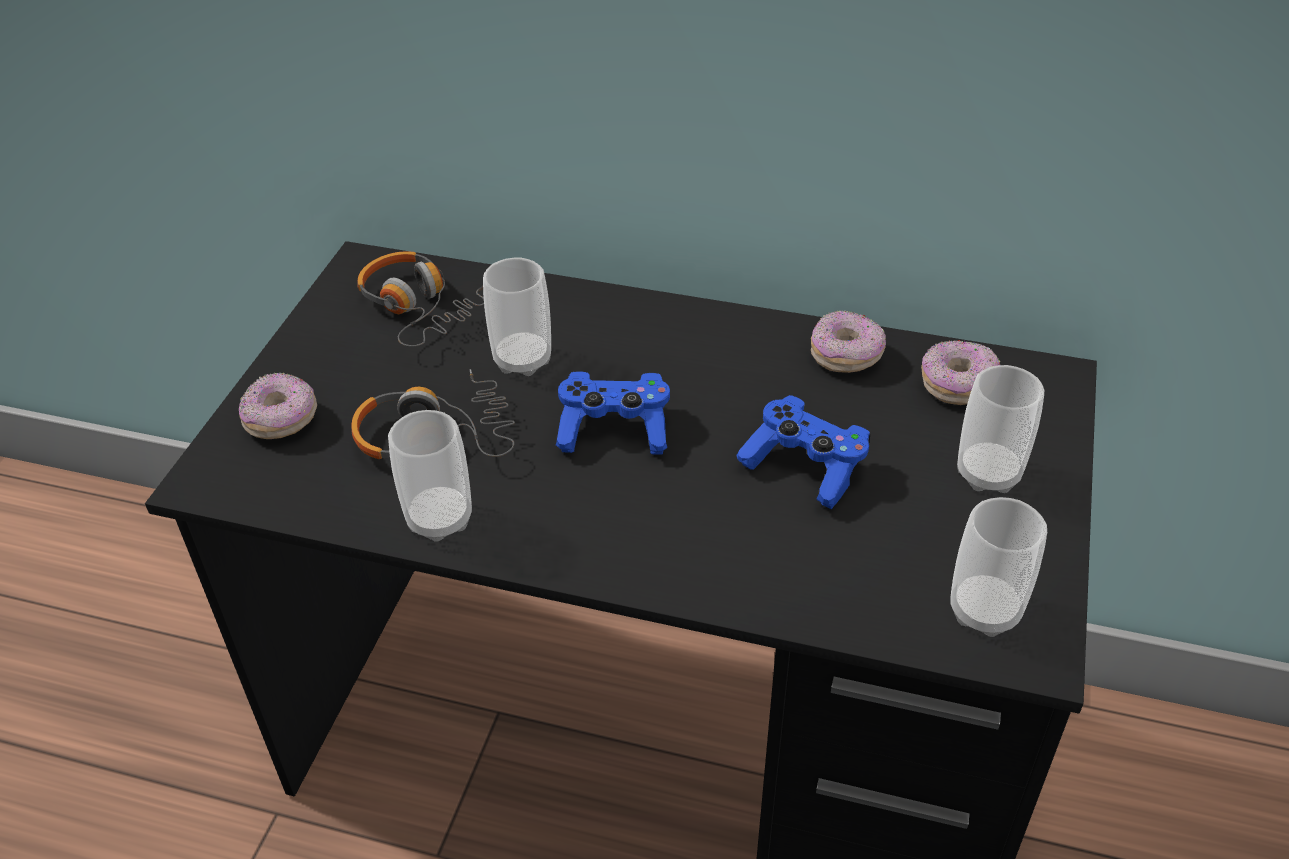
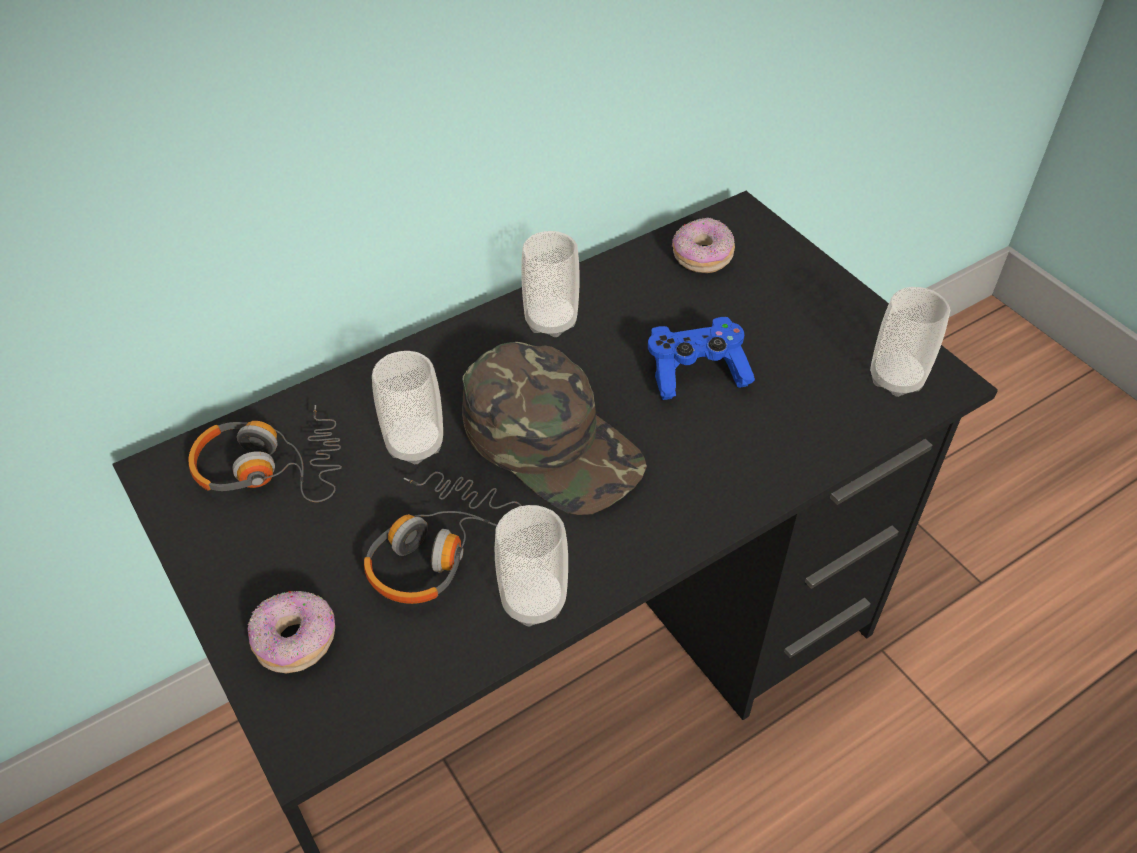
camera: 50 degrees left, 5 degrees up
(614, 429) = (552, 441): blue game controller -> green cap
(846, 356) = (617, 283): donut -> none
(988, 473) = (790, 298): cup -> cup (551, 321)

